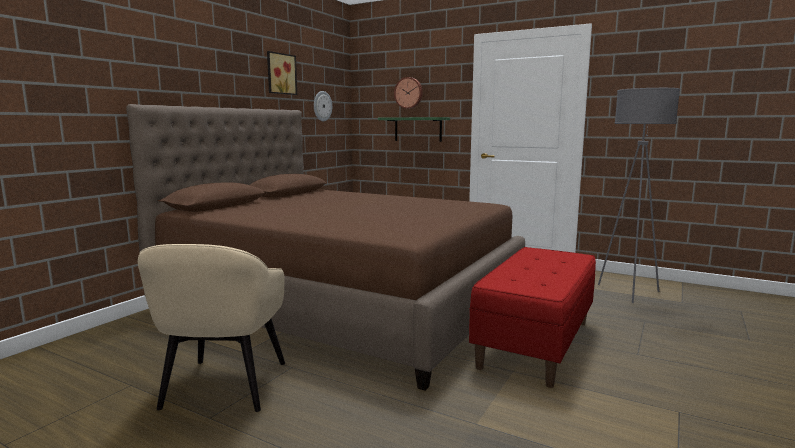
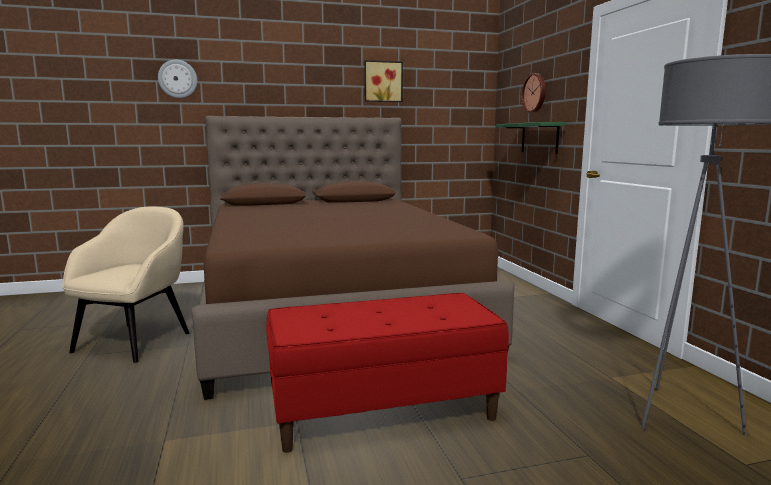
camera: 45 degrees right, 0 degrees up
(224, 386) = (134, 341): beige armchair -> beige armchair turned 150 degrees clockwise
(322, 106) = (443, 113): wall clock -> wall clock (177, 79)

